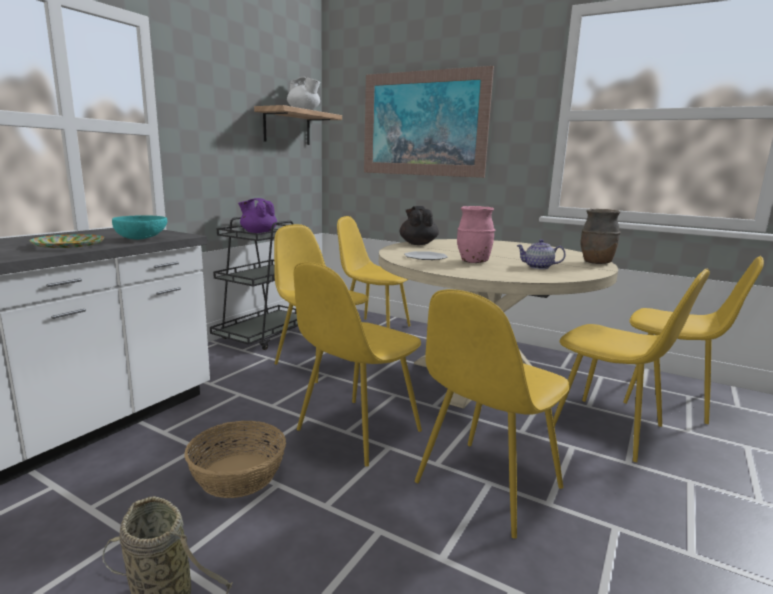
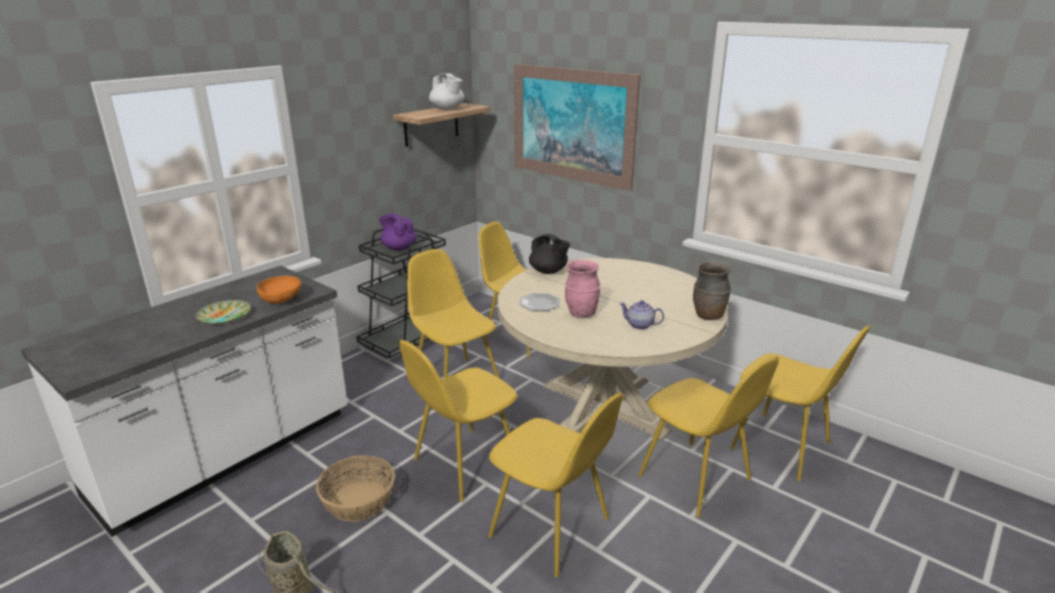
camera: 10 degrees right, 10 degrees up
(142, 239) = (282, 300): turquoise bowl -> orange bowl
(418, 244) = (548, 271): black teapot -> black teapot turned 135 degrees clockwise
(486, 486) = (552, 529): yellow chair -> yellow chair turned 105 degrees counterclockwise

